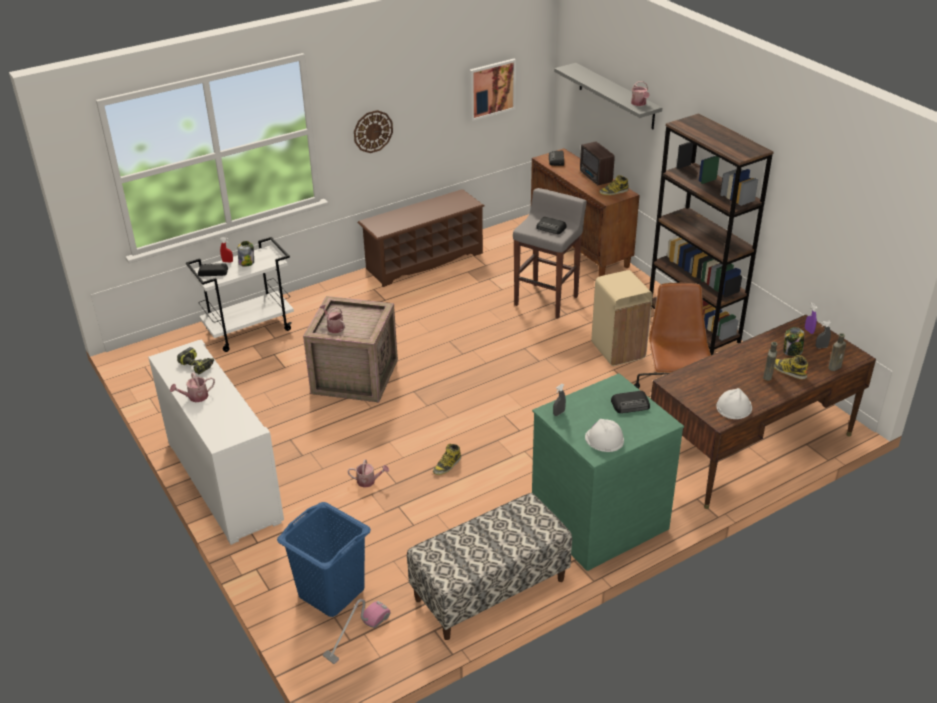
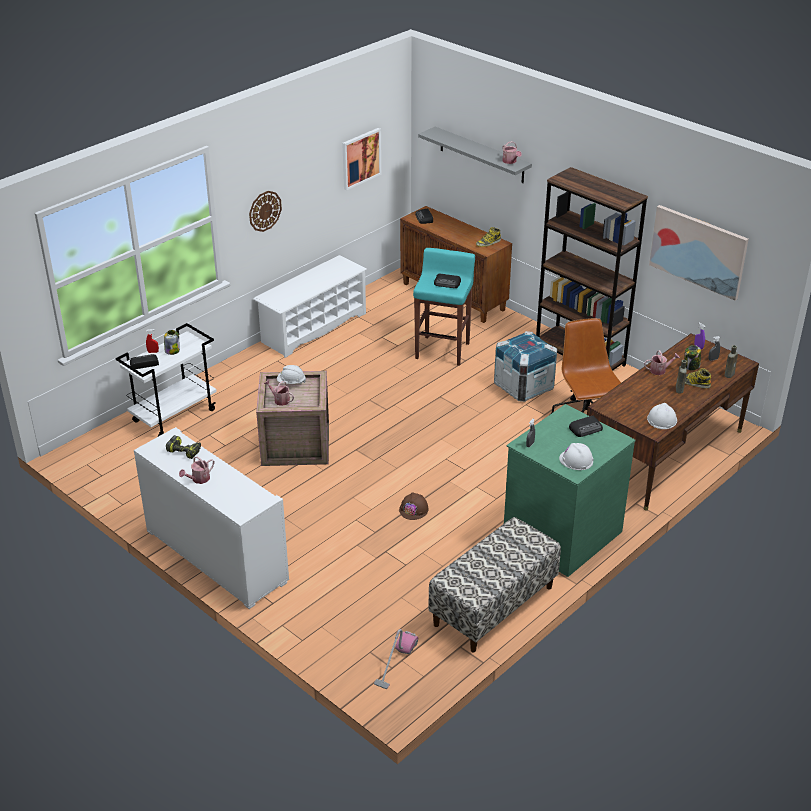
camera: 15 degrees left, 0 degrees up
(331, 591) = (358, 632): blue laundry basket -> none
(353, 310) = (291, 382): none -> white hard hat
(369, 481) = (350, 534): watering can -> watering can (660, 370)
(424, 261) = (313, 328): brown shoe rack -> white shoe rack
(447, 465) = (414, 509): boot -> brown hard hat
(547, 300) = (443, 350): grey stool -> turquoise stool
(595, 178) = (467, 231): radio -> none
(618, 350) = (523, 387): beige trash can -> crate
(823, 220) = (698, 251): none -> picture

